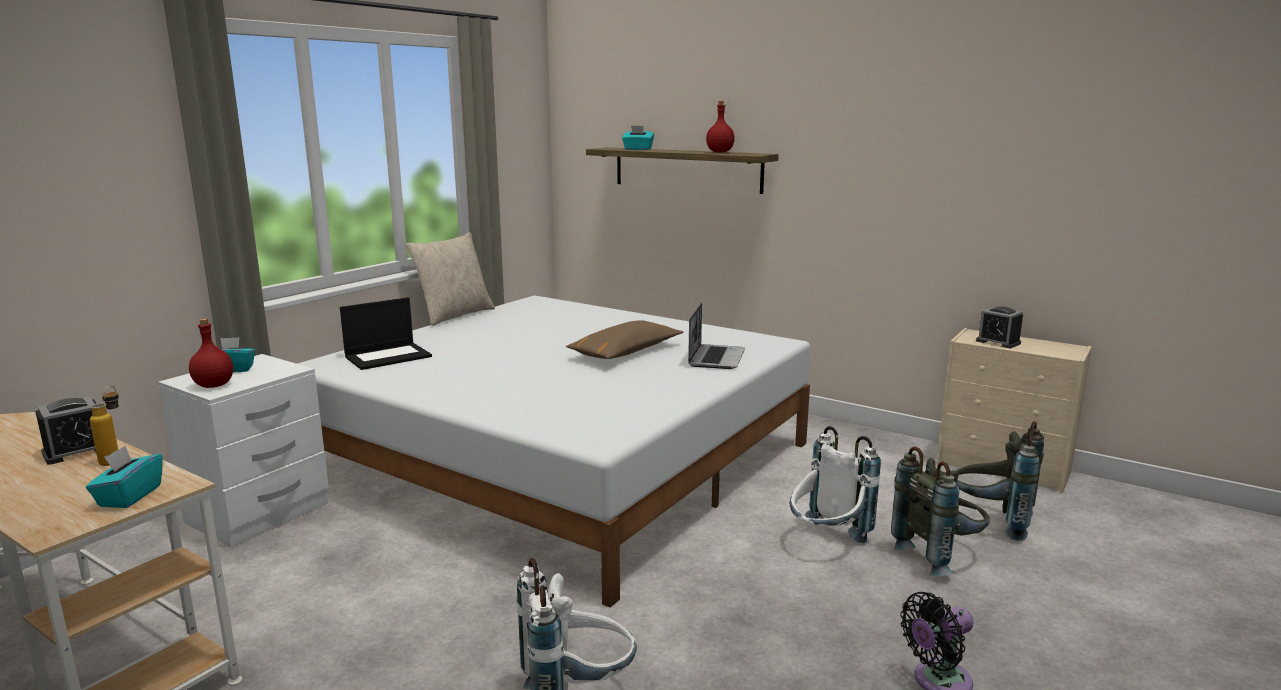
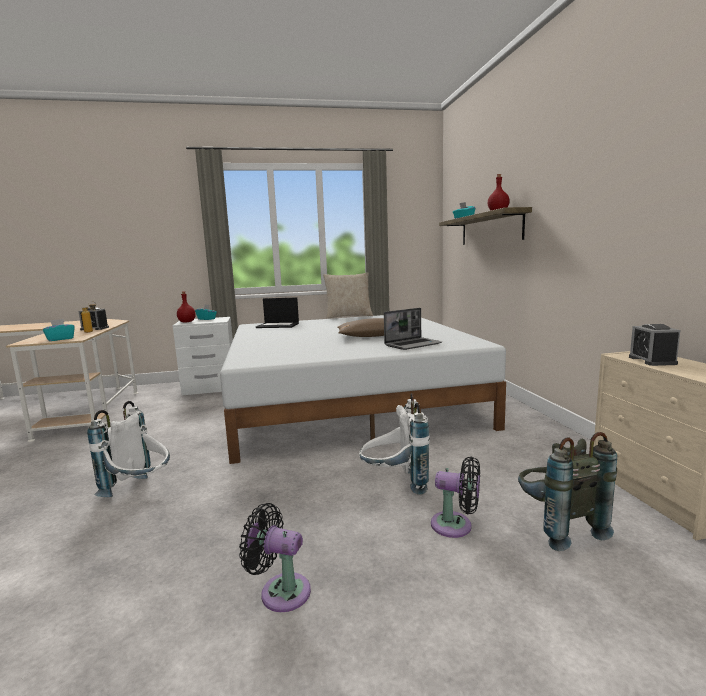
camera: 45 degrees right, 5 degrees down
(939, 556) = (456, 526): grey backpack -> black fan

